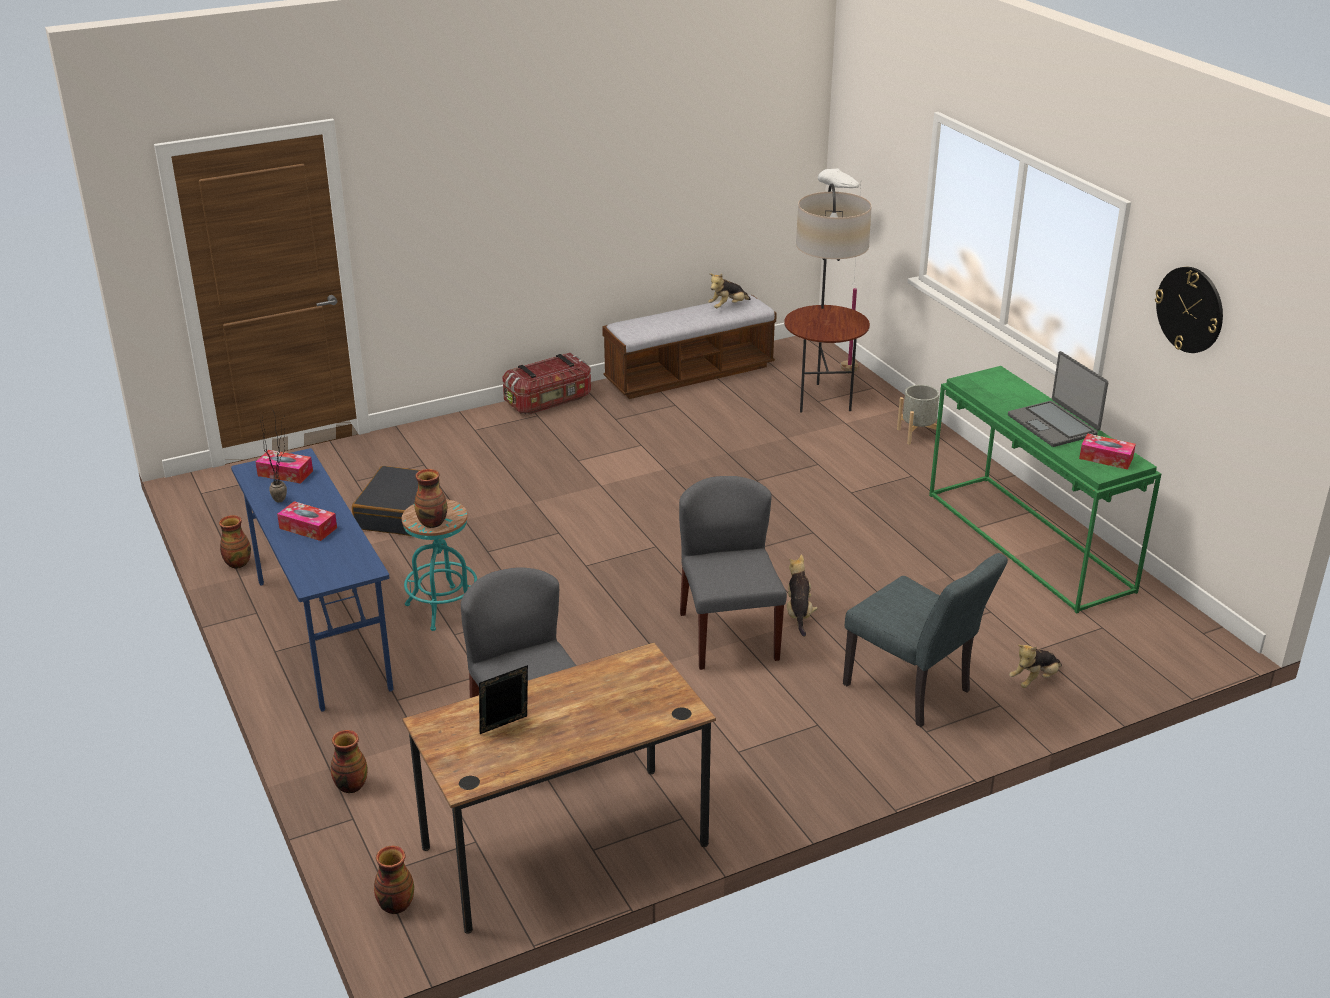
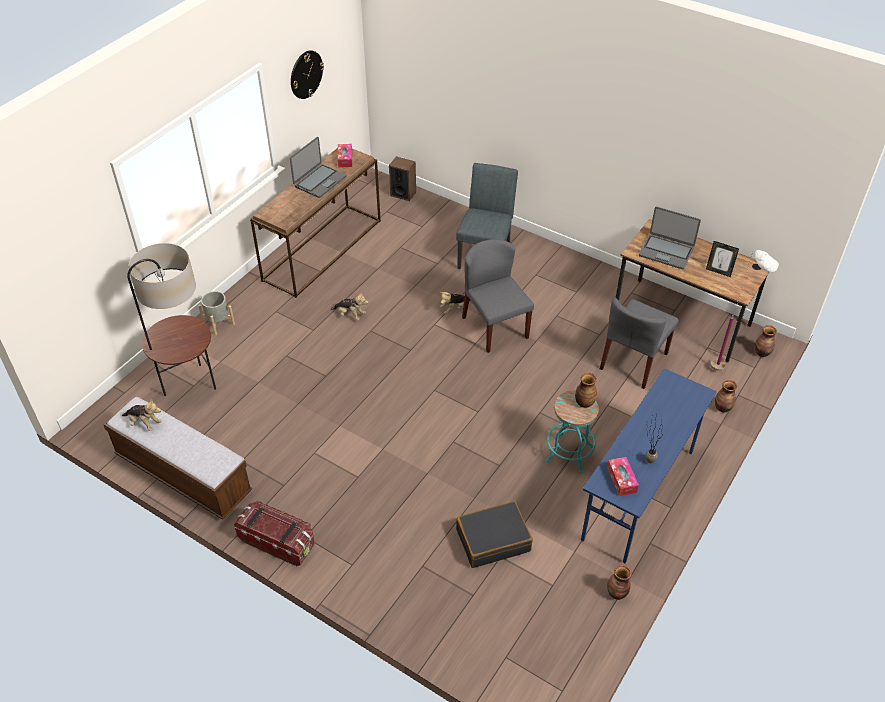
camera: 120 degrees left, 15 degrees up
(308, 528) = (661, 428): tissue box -> none
(611, 693) = (666, 252): none -> laptop
(728, 635) = (494, 327): grey chair -> grey chair turned 105 degrees clockwise
(833, 371) = (138, 394): white floor lamp -> white floor lamp (723, 377)
(1030, 542) = (322, 249): green console table -> brown console table
(1034, 680) = (446, 222): plush toy -> plush toy (350, 315)
(1150, 661) = (403, 193): none -> speaker

